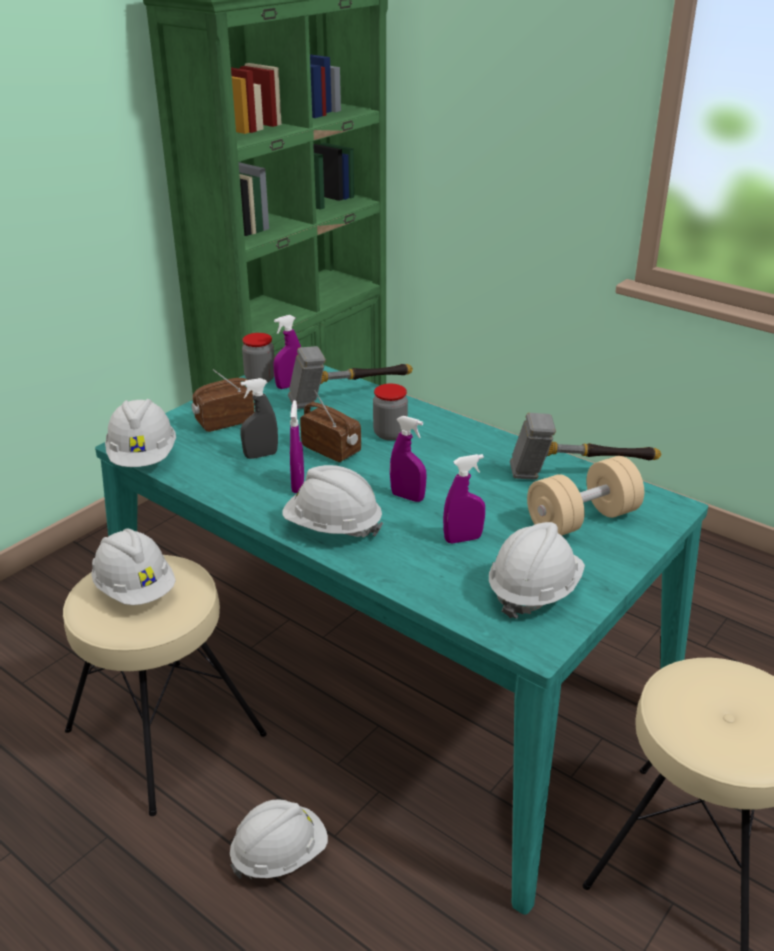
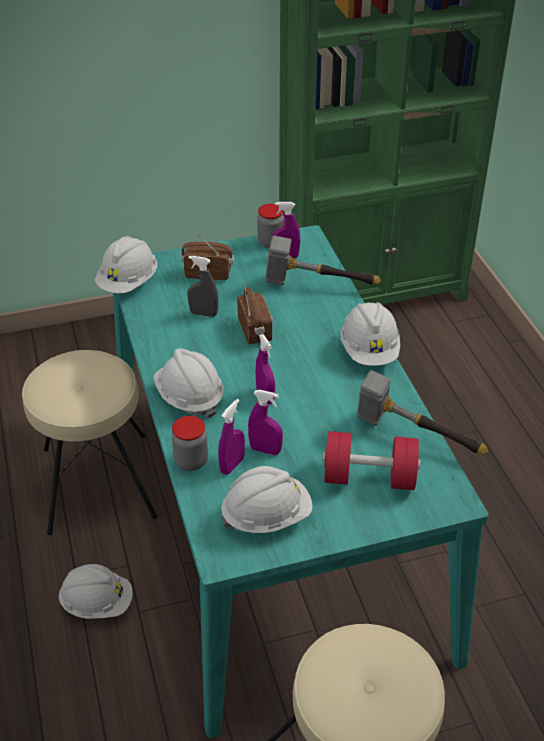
camera: 35 degrees right, 10 degrees up
(135, 590) = (78, 379): white hard hat -> white hard hat (369, 351)
(298, 485) = (202, 351): purple spray bottle -> purple spray bottle (232, 465)
(390, 434) = (311, 334): jar -> jar (191, 461)
(582, 520) = (369, 477): beige dumbbell -> red dumbbell

